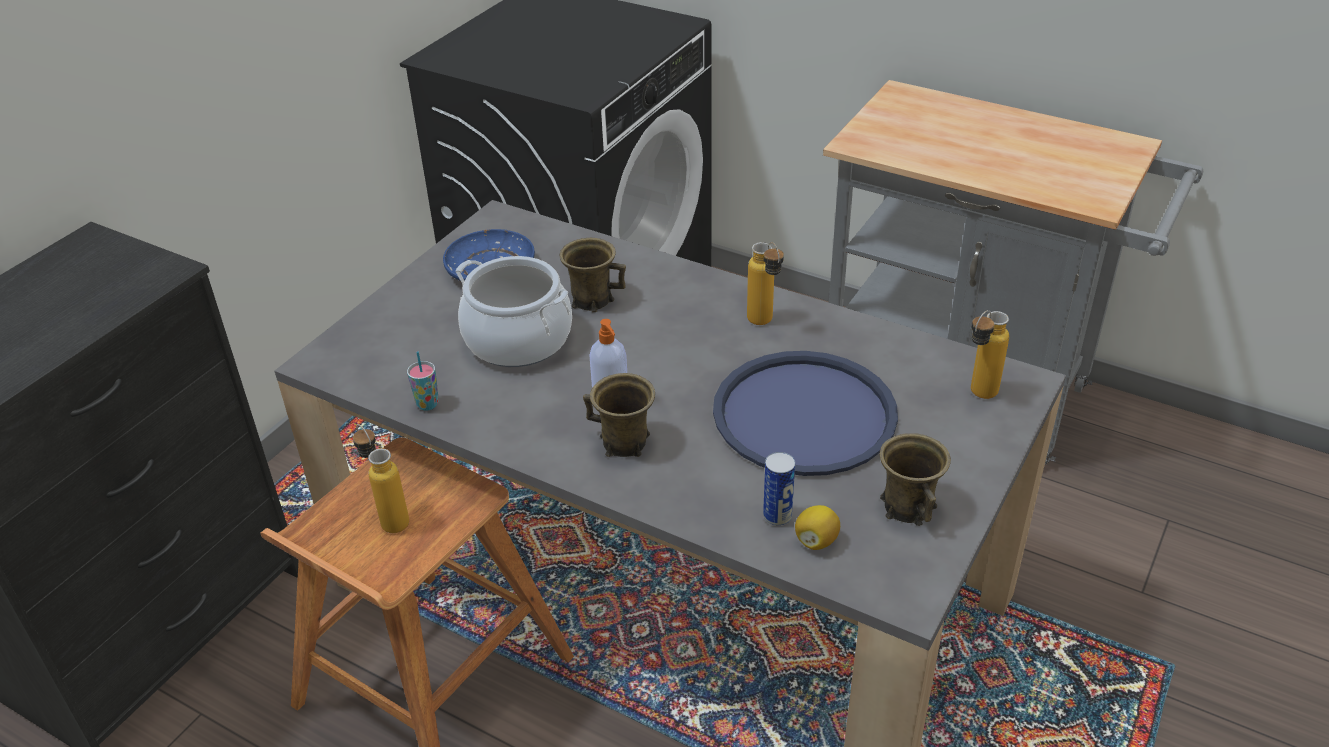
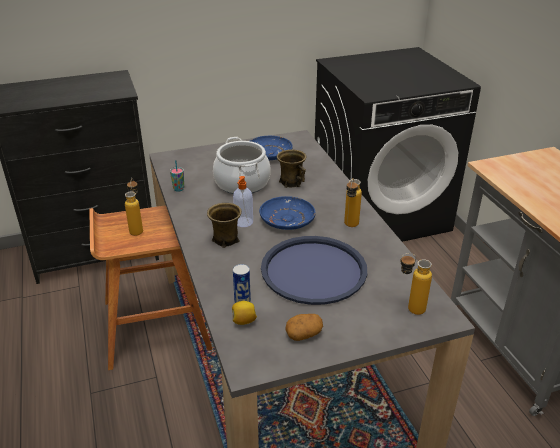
camera: 40 degrees right, 5 degrees down
(667, 361) = (287, 219): none -> blue plate
(908, 506) = (304, 334): brown mug -> potato

